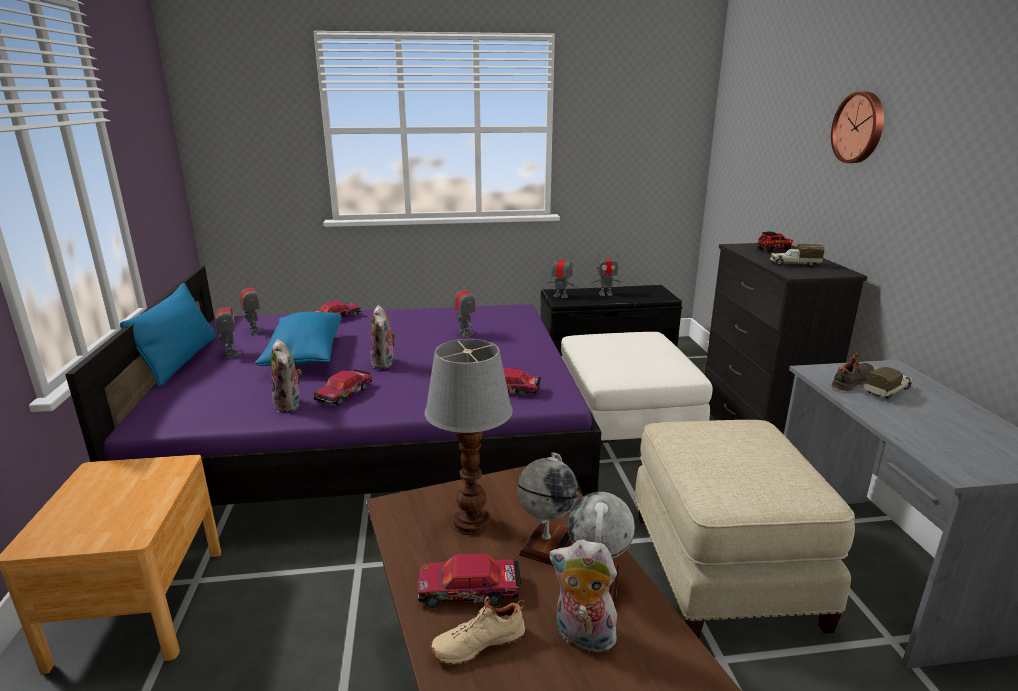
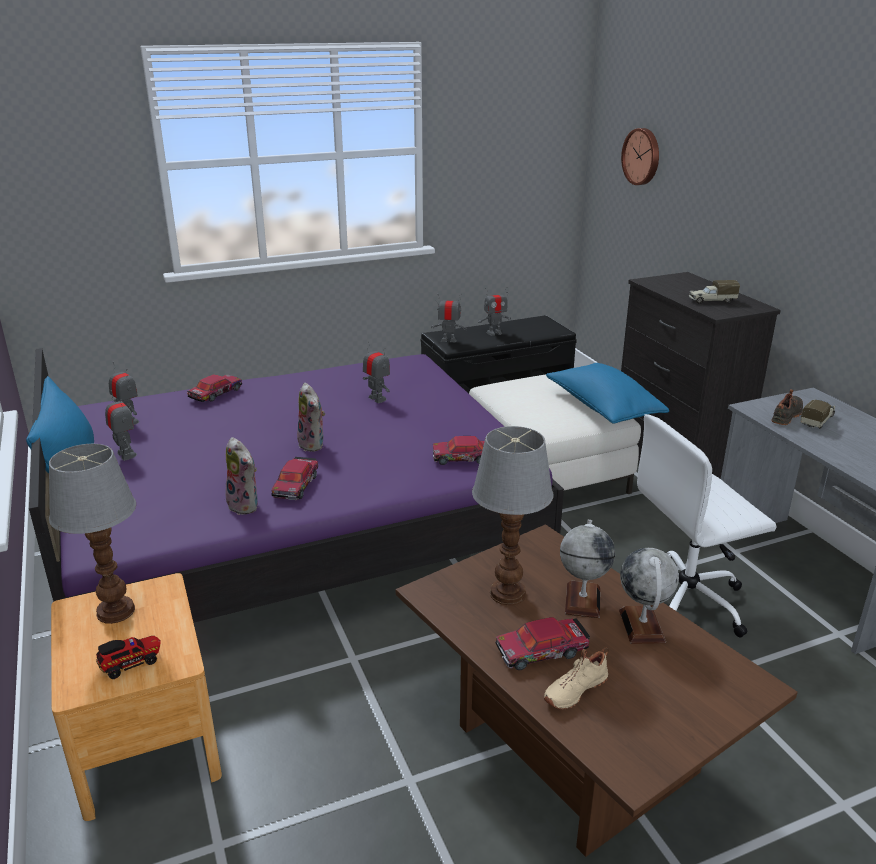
camera: 15 degrees left, 5 degrees up
(121, 479) = (114, 611): none -> table lamp
(304, 355) = (216, 445): blue pillow -> blue pillow (603, 408)
(582, 637) = (653, 669): plush toy -> none
(720, 568) = (687, 600): beige ottoman -> white office chair
(774, 250) = (684, 283): toy truck -> toy truck (132, 663)
(859, 127) = (764, 164): wall clock -> wall clock (642, 156)

